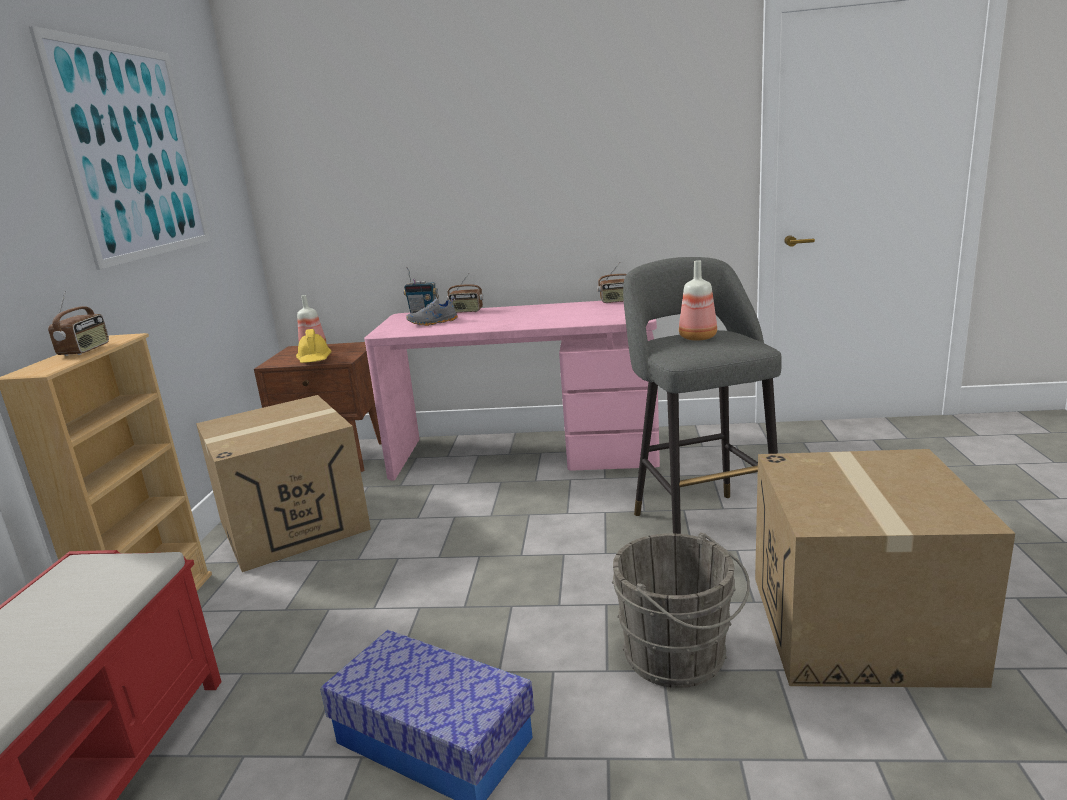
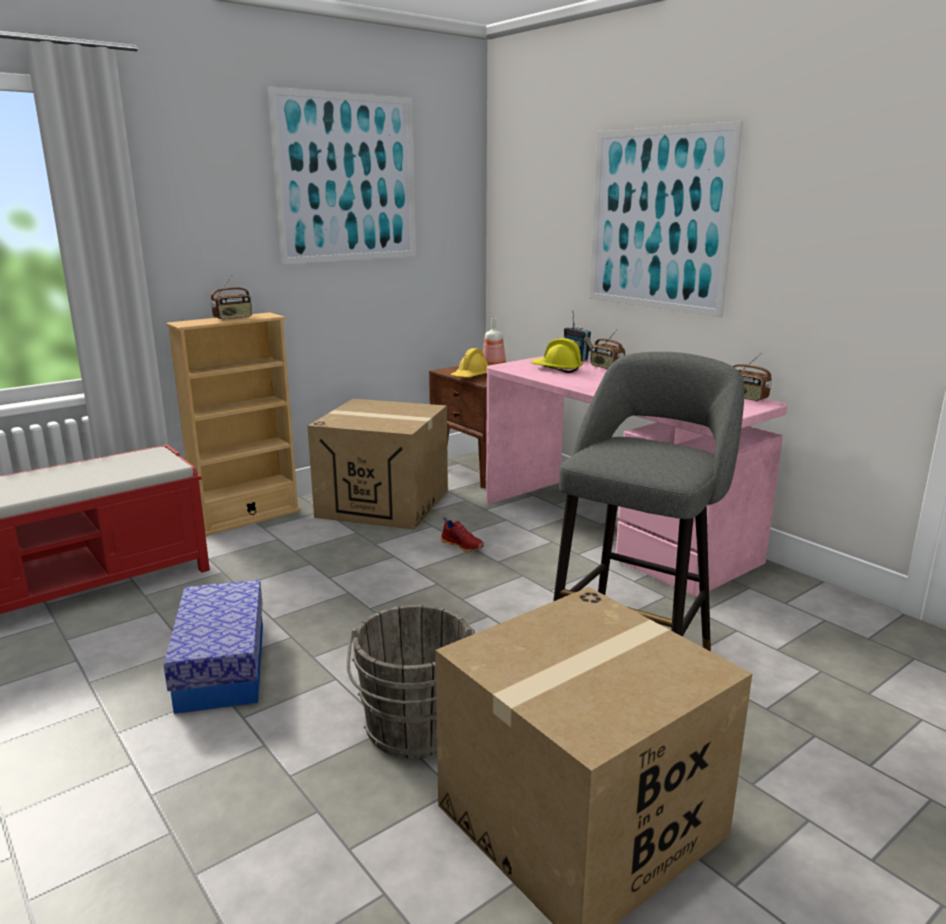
camera: 45 degrees right, 0 degrees up
(433, 323) = (556, 369): grey shoe -> yellow hard hat
(439, 519) = (463, 545): none -> red shoe
(486, 167) = (658, 220): none -> picture
(698, 338) = (649, 448): bottle -> none

